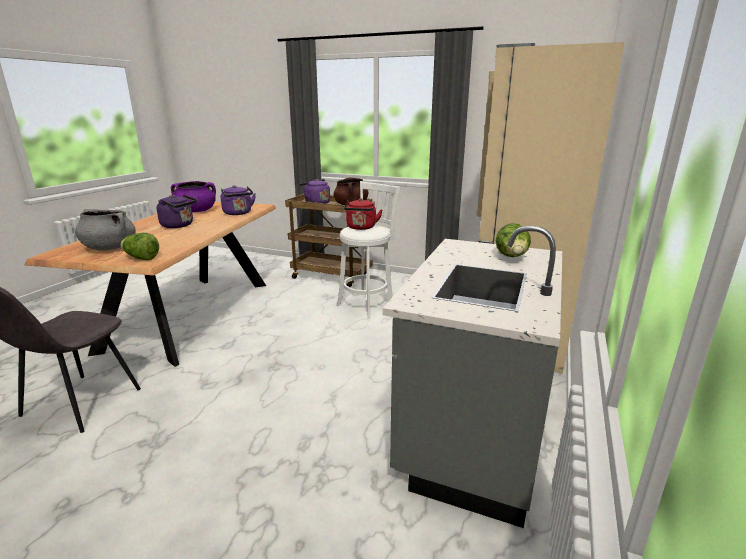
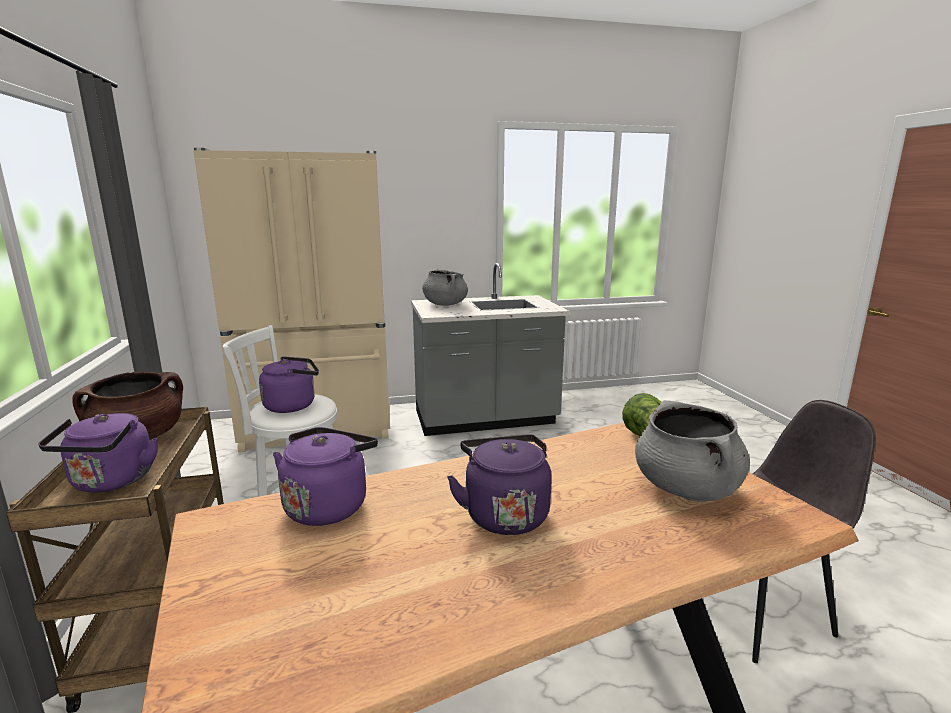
camera: 125 degrees left, 5 degrees down
(196, 211) = (352, 592): purple cooking pot -> none
(361, 228) = (293, 405): red kettle -> purple kettle
(512, 258) = (445, 304): lettuce -> grey cooking pot

